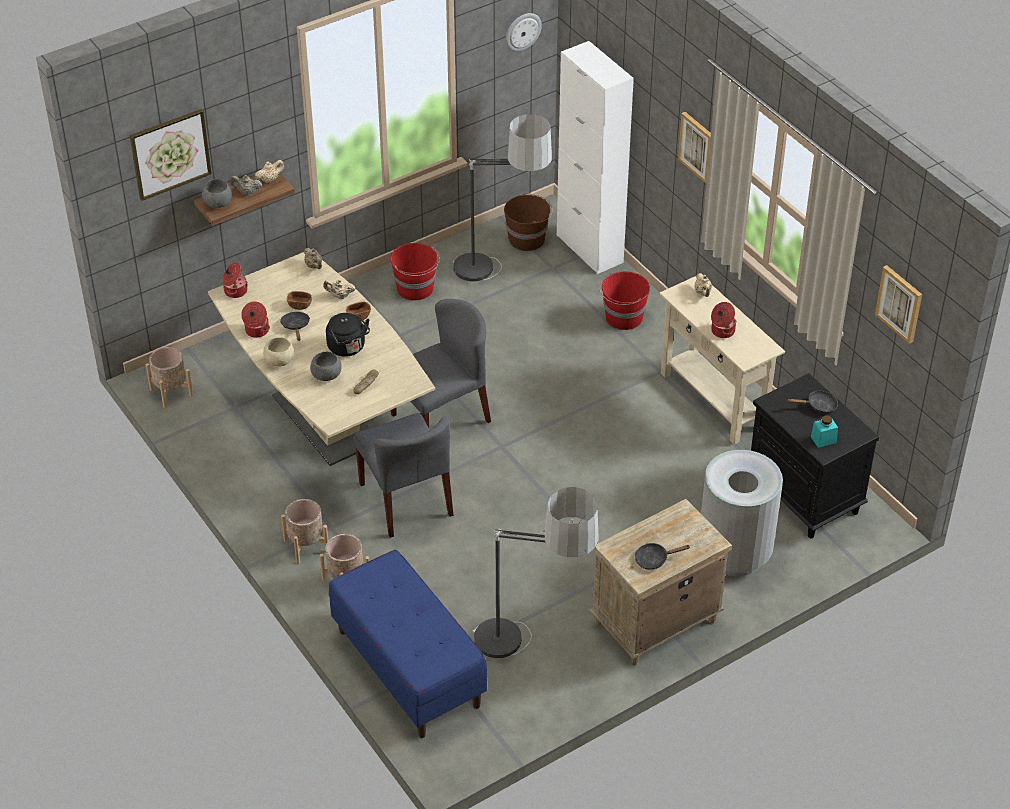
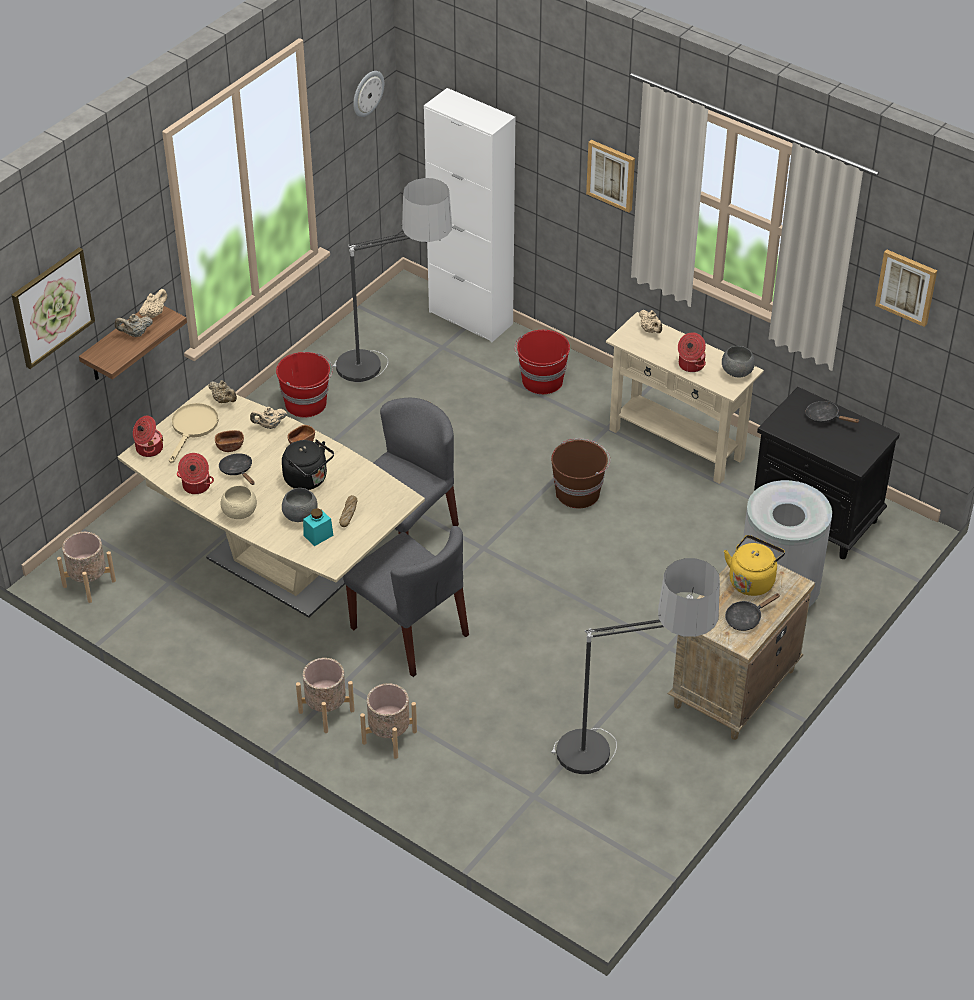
camera: 20 degrees left, 0 degrees up
(217, 204) = (108, 354): grey bowl -> grey bowl (736, 373)
(278, 283) = (193, 428): none -> beige frying pan
(408, 668) = (503, 811): blue bench -> none
(527, 239) = (400, 323): brown bucket -> brown bucket (578, 492)
(677, 529) = (752, 580): none -> yellow kettle
(818, 406) = (825, 417): black frying pan -> black frying pan turned 120 degrees counterclockwise
(823, 439) = (848, 450): turquoise jar -> turquoise jar (318, 535)

